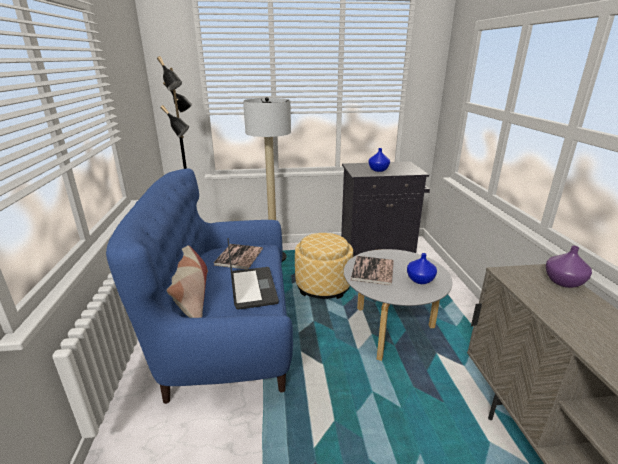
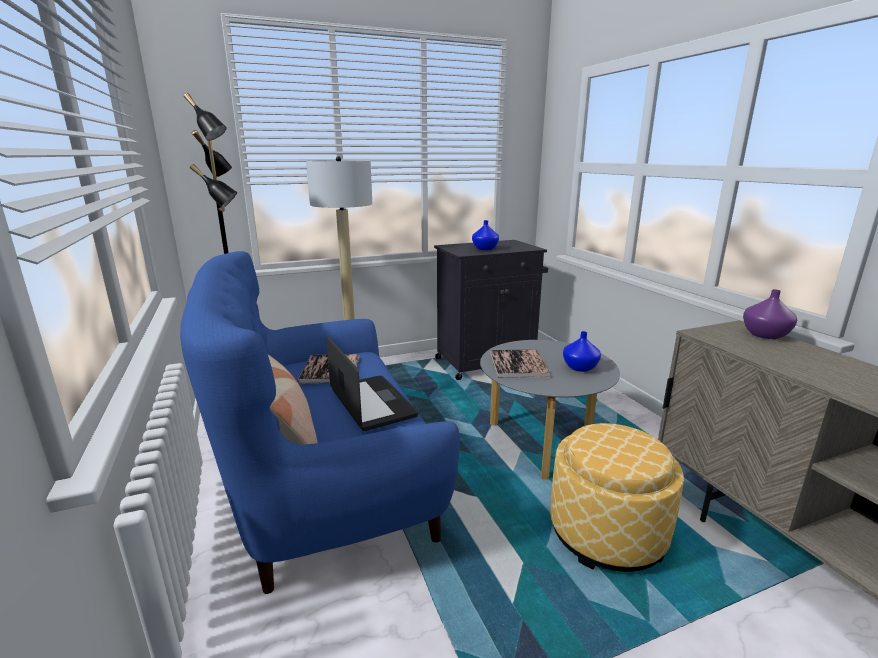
camera: 15 degrees left, 5 degrees down
(323, 286) = (434, 404): ottoman -> ottoman (607, 533)

